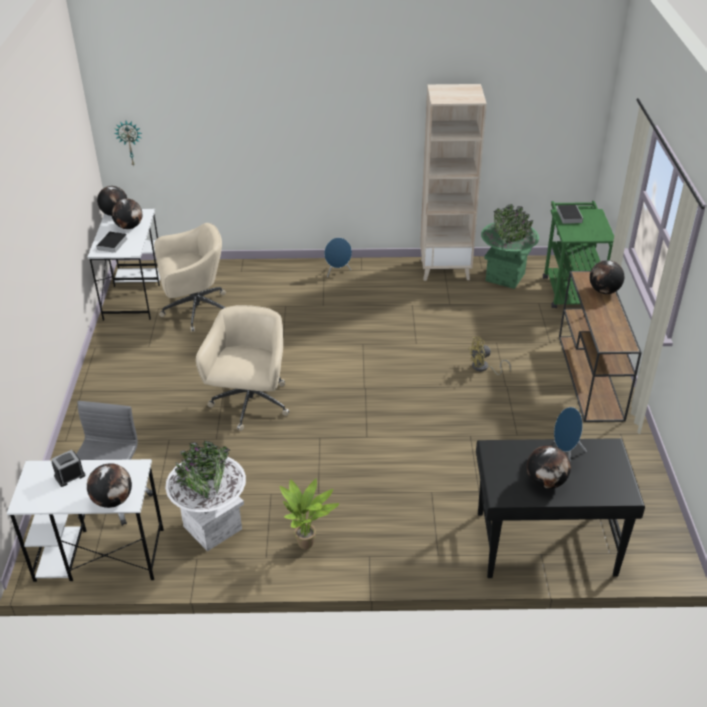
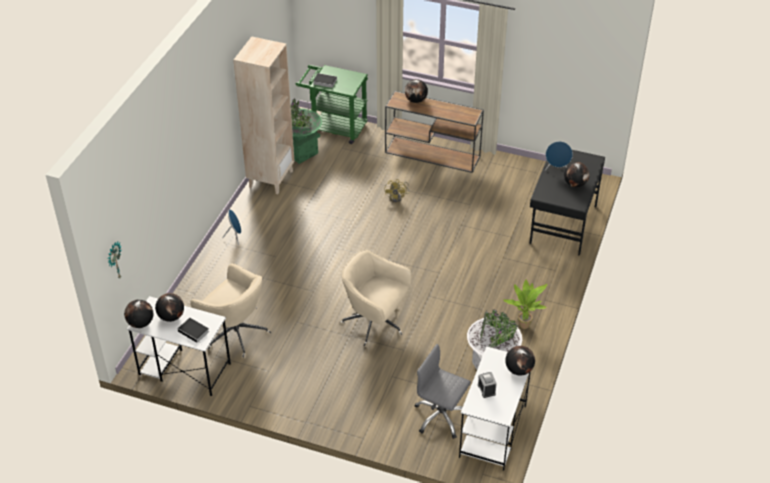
camera: 70 degrees left, 5 degrees up
(195, 310) = (235, 333): beige office chair -> beige office chair turned 120 degrees clockwise

